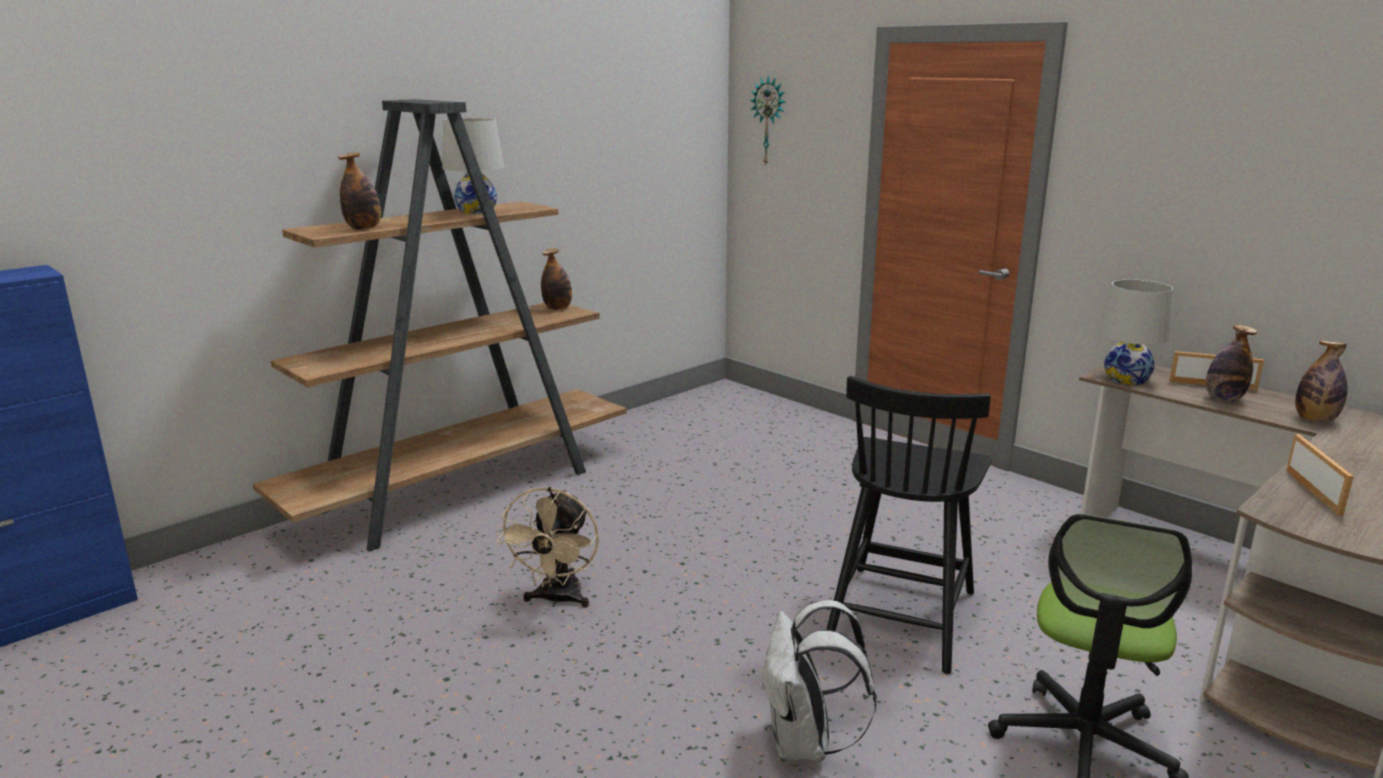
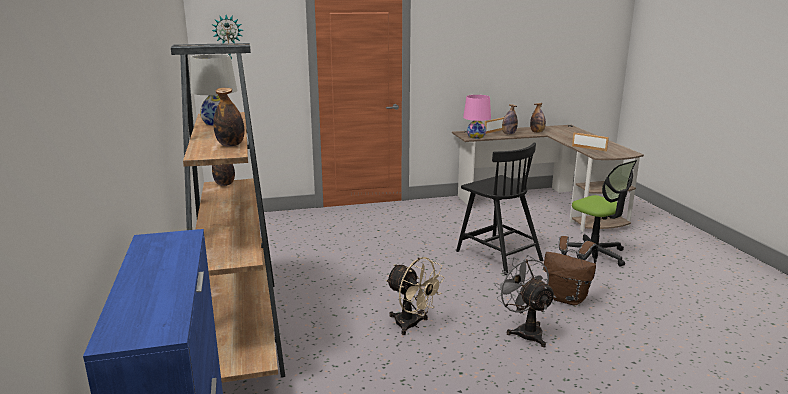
camera: 60 degrees left, 0 degrees up
(624, 715) = (525, 331): none -> grey fan
(805, 744) = (568, 299): white backpack -> brown backpack
(1126, 379) = (476, 137): white table lamp -> pink table lamp

